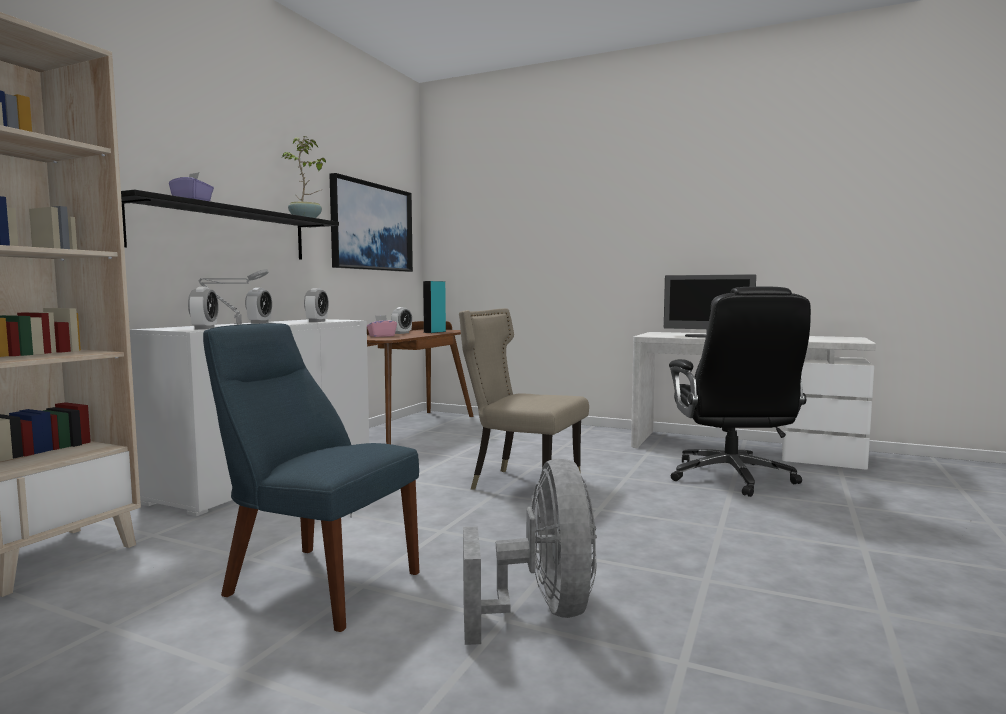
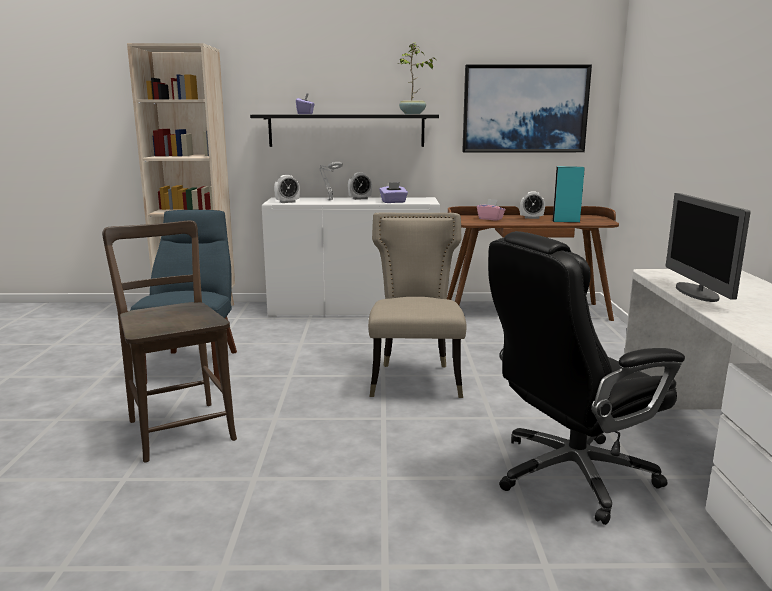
camera: 65 degrees right, 10 degrees up
(317, 321) = (393, 202): alarm clock -> purple tissue box
(542, 611) = (179, 427): grey fan -> brown chair

